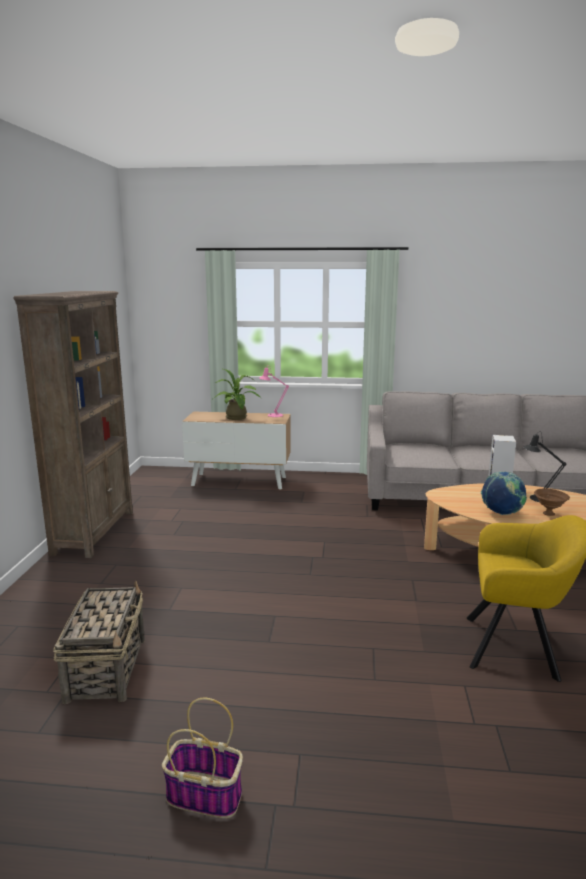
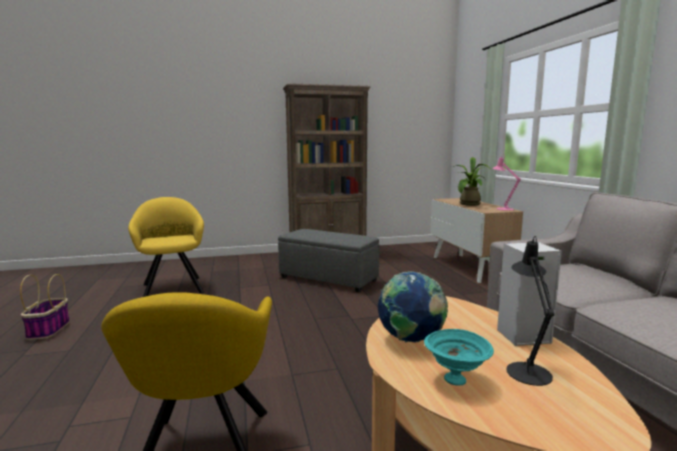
camera: 70 degrees right, 5 degrees down
(107, 668) = (173, 287): basket -> yellow armchair
(200, 549) = (329, 279): none -> grey ottoman
(549, 513) = (457, 380): brown bowl -> turquoise bowl

